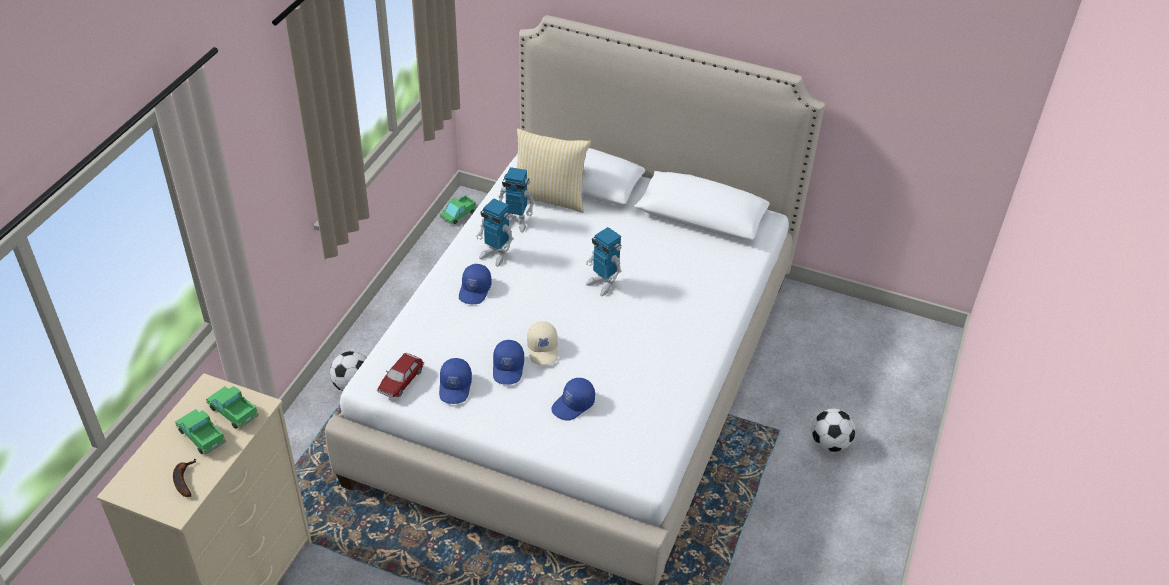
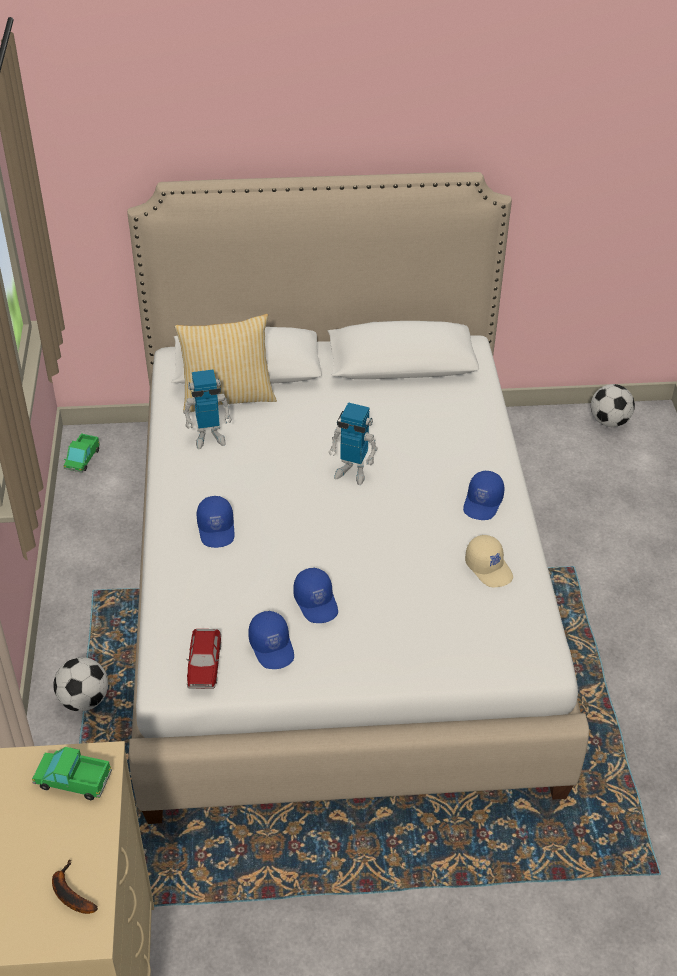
camera: 25 degrees left, 0 degrees up
(201, 436) = (54, 828): toy truck -> none
(495, 255) = (212, 481): toy robot -> none
(543, 349) = (339, 566): beige cap -> beige cap (489, 568)
(573, 405) = (414, 616): blue cap -> blue cap (483, 503)
(829, 443) = (628, 561): football -> football (609, 421)

